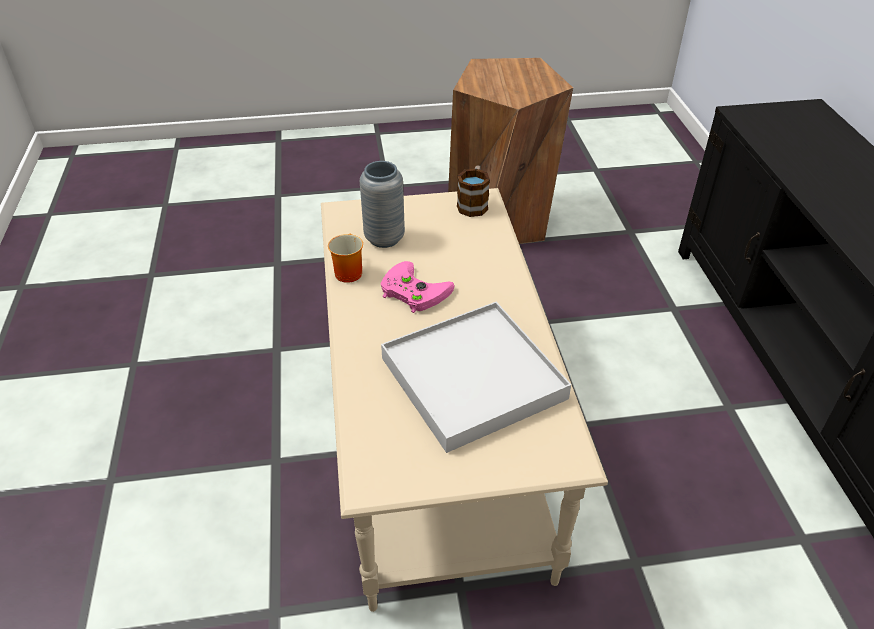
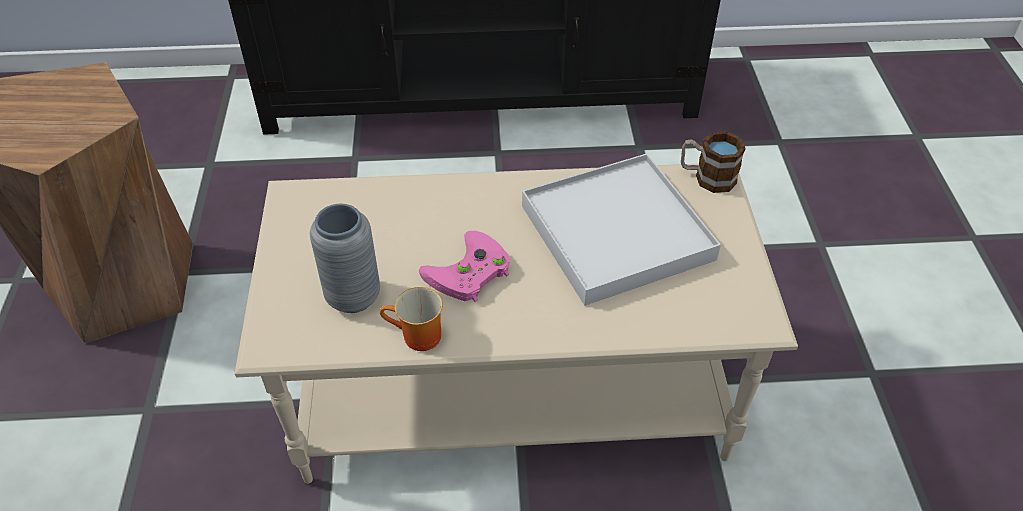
camera: 85 degrees left, 5 degrees up
(473, 203) = (301, 204): mug -> mug (707, 177)

